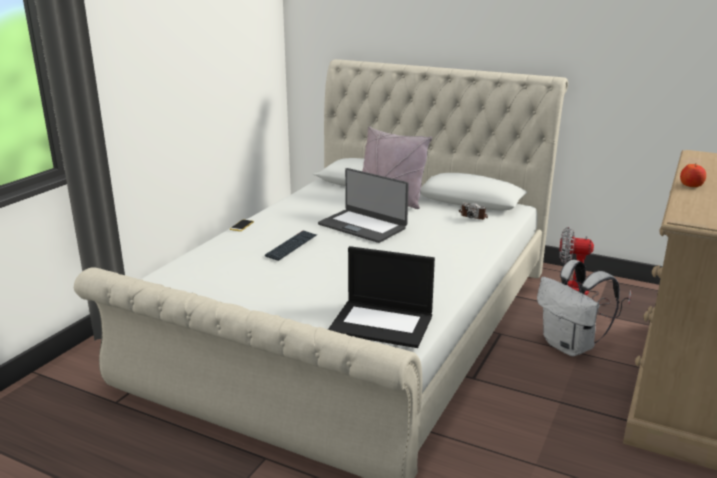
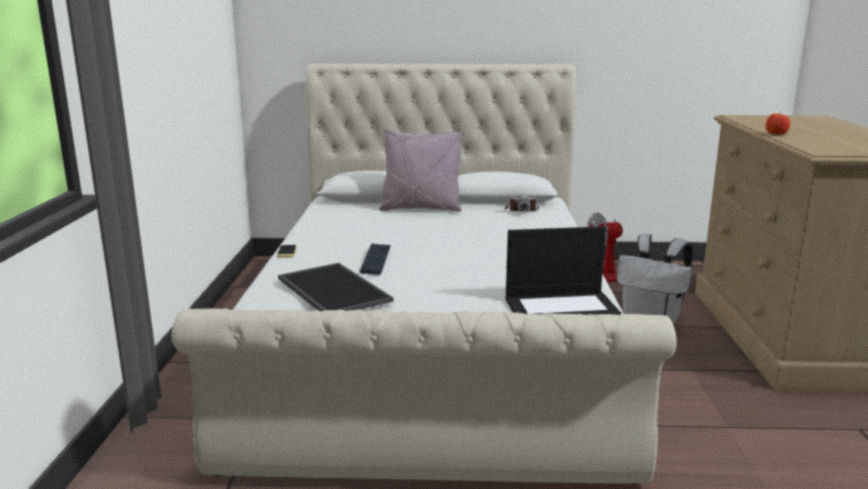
camera: 25 degrees left, 5 degrees down
(229, 267) = (331, 289): none -> tray
(363, 226) = (425, 232): laptop -> none

